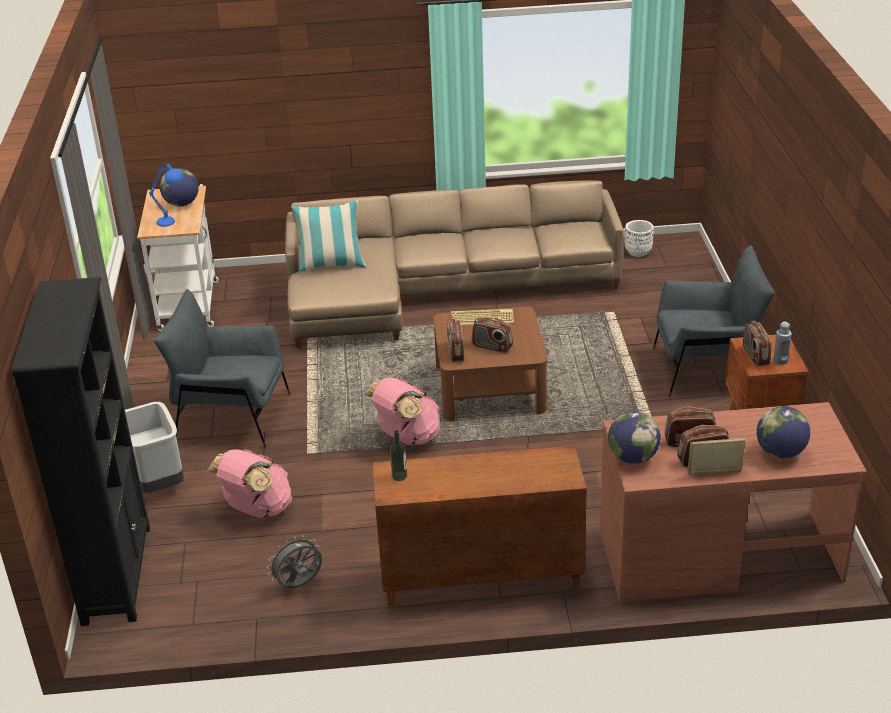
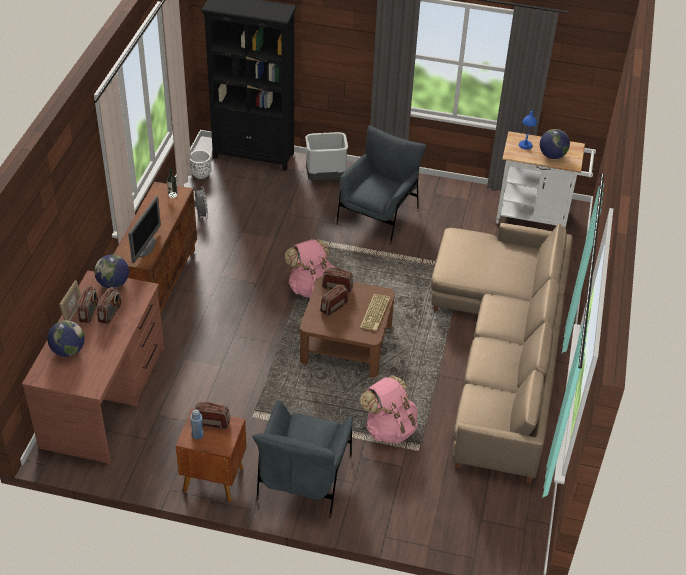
camera: 105 degrees right, 10 degrees up
(256, 509) = (277, 211): pink backpack -> pink backpack (389, 428)
(331, 264) = (494, 254): pillow -> none
(532, 463) = (146, 247): none -> monitor
(638, 252) = (517, 509): white planter -> white planter (201, 174)

